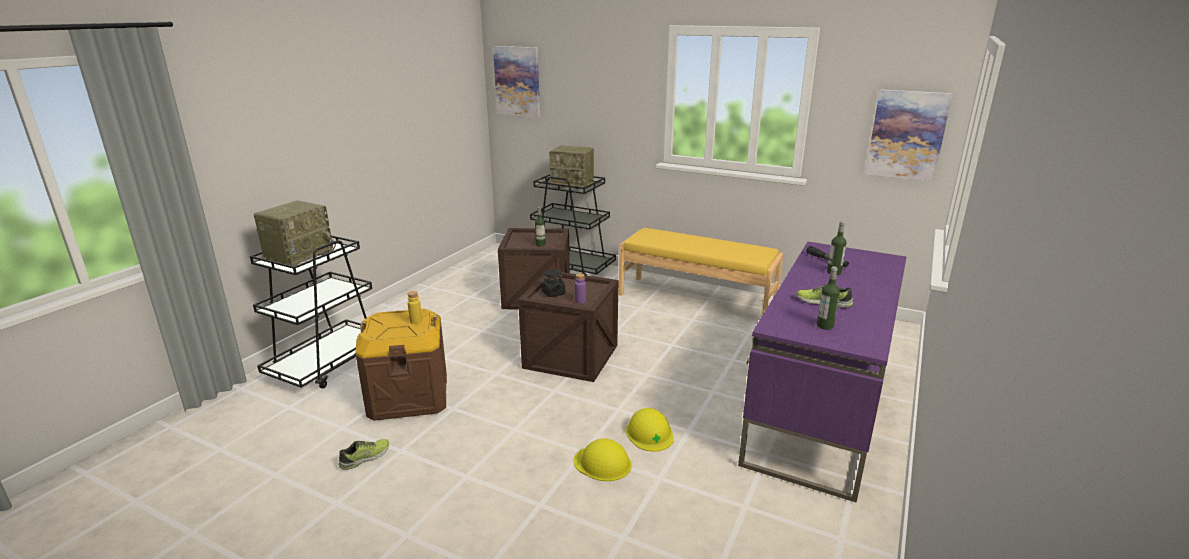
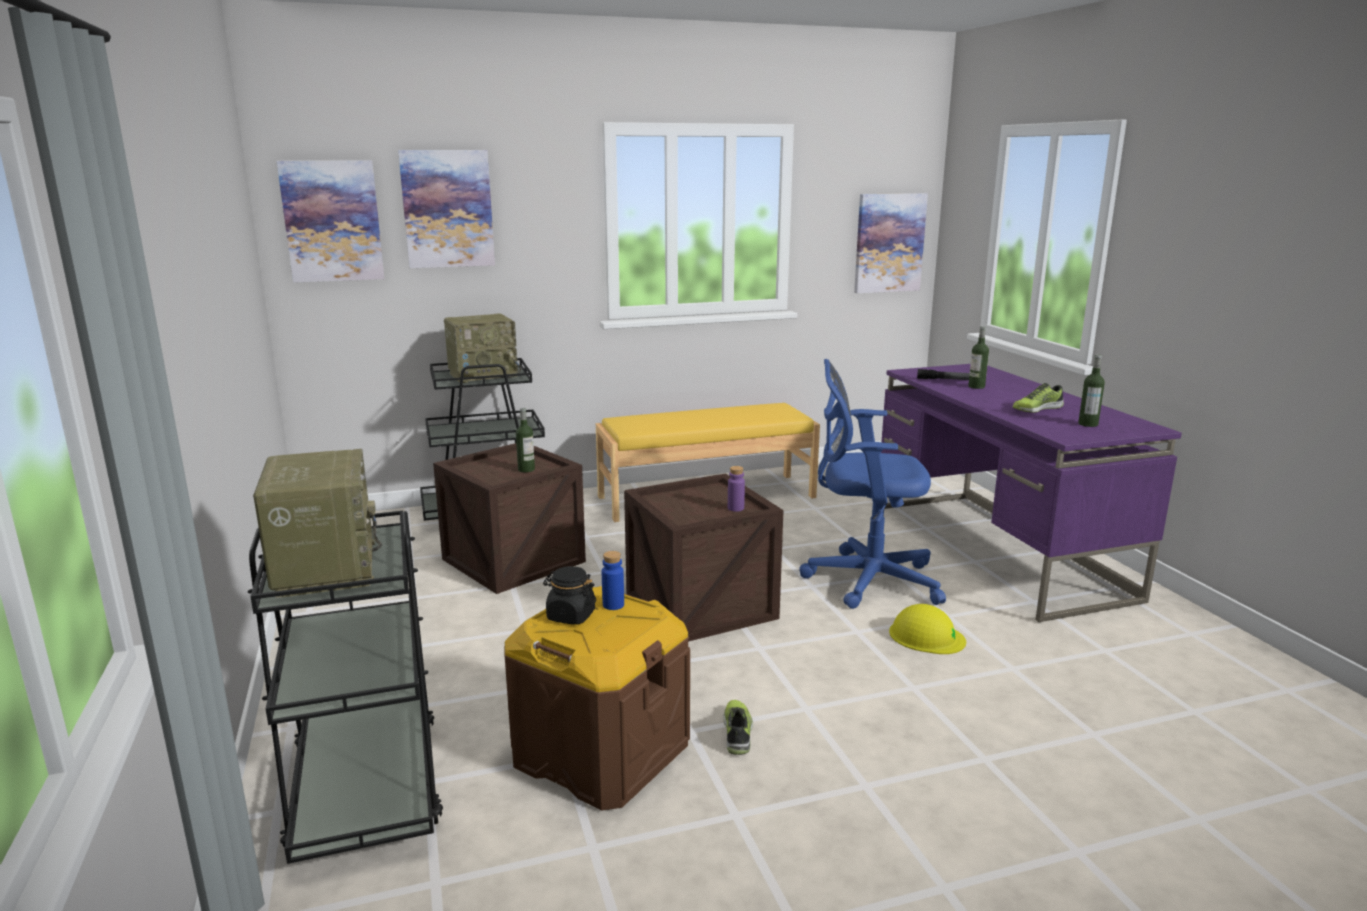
camera: 45 degrees left, 5 degrees down
(365, 458) = (711, 854): shoe -> shoe (738, 732)
(416, 321) = (613, 605): yellow bottle -> blue bottle
(553, 293) = (686, 512): black jar -> black jar (570, 616)
(573, 79) = (447, 209): none -> picture
(602, 463) = (949, 686): yellow hard hat -> none
(685, 386) = (865, 580): none -> blue office chair

